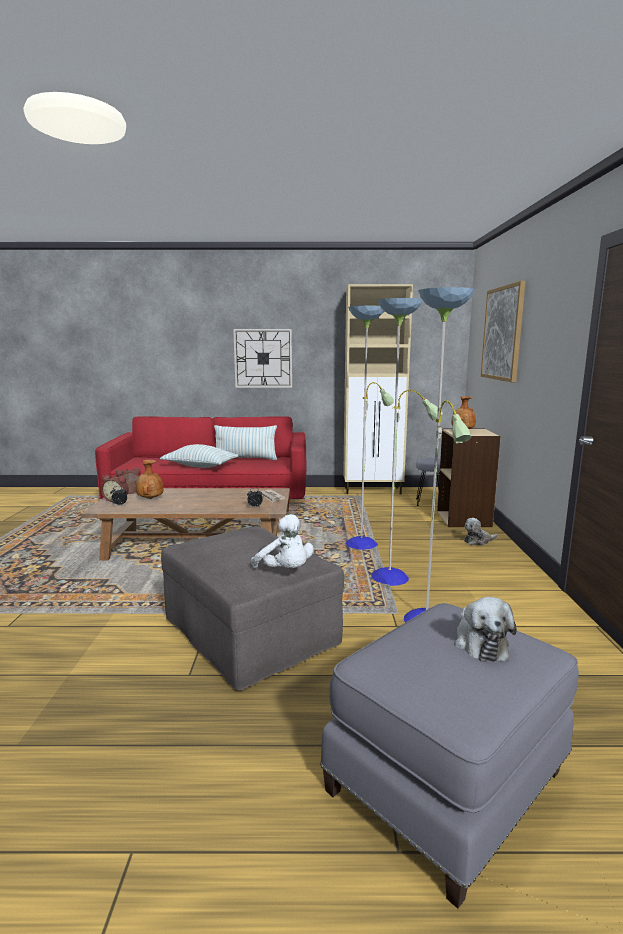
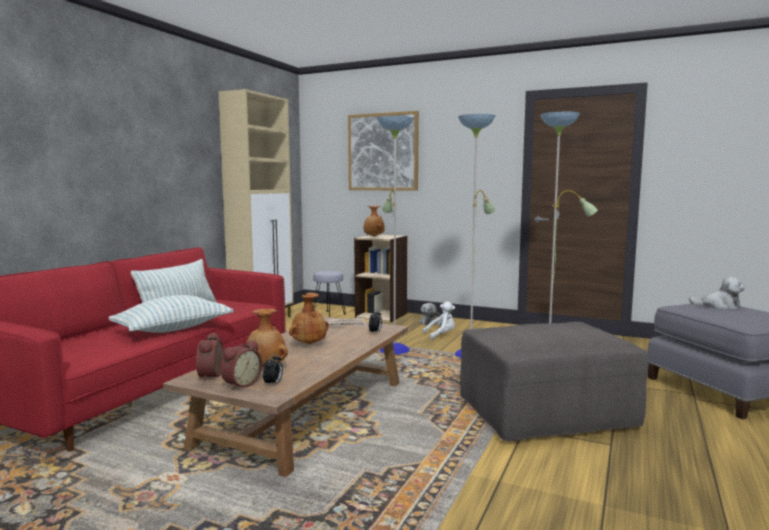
camera: 65 degrees left, 5 degrees down
(208, 497) = (308, 343): none -> brown vase
(263, 358) = (140, 172): wall clock -> none
(285, 571) = (599, 327): white plush toy -> white plush toy (441, 335)

